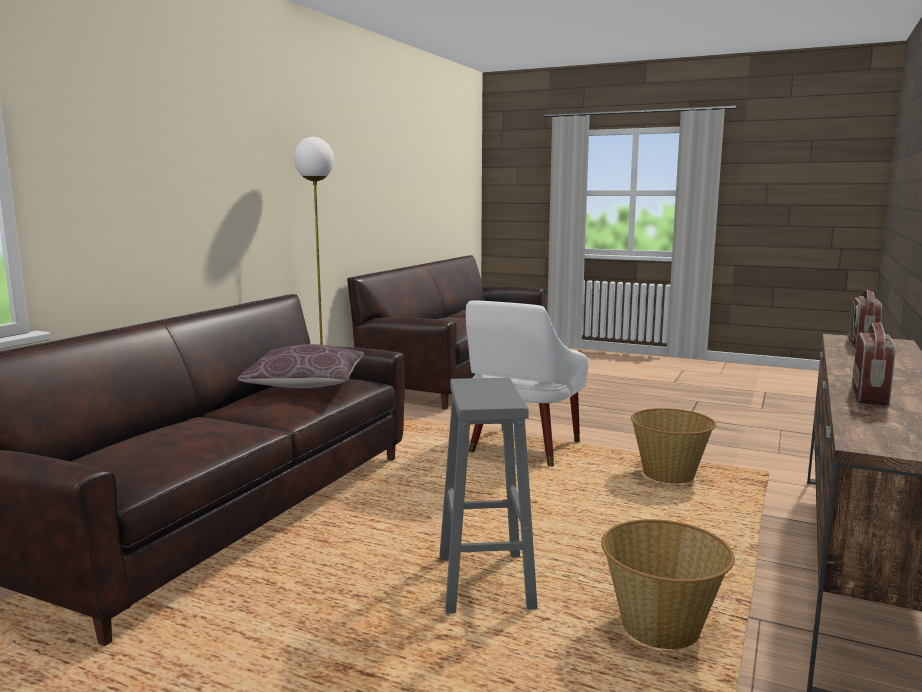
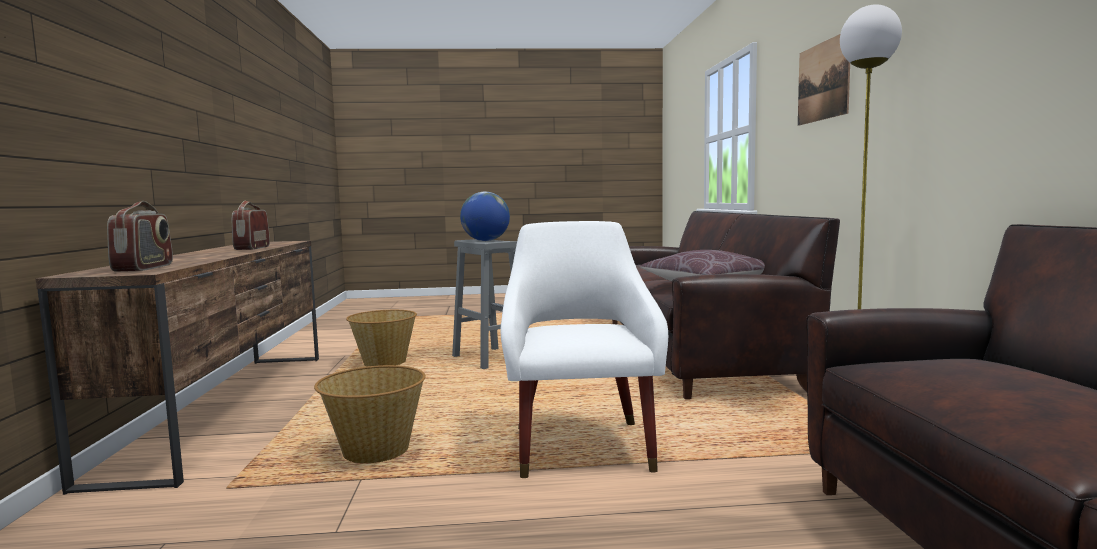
camera: 150 degrees right, 5 degrees down
(184, 161) = (823, 81): none -> picture
(486, 392) = (486, 241): none -> globe

